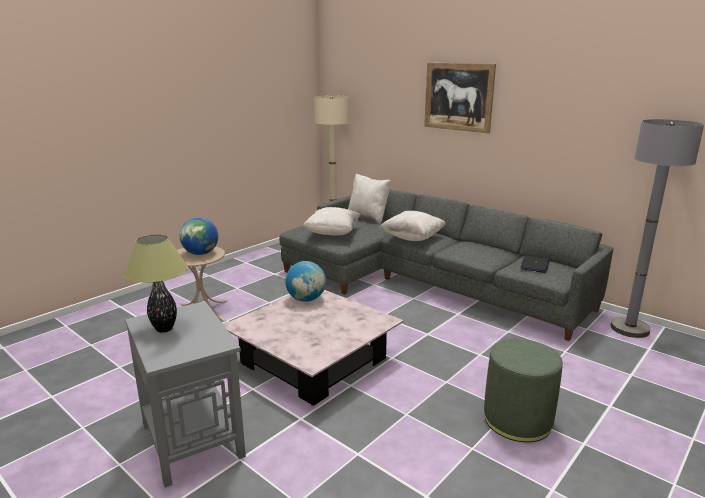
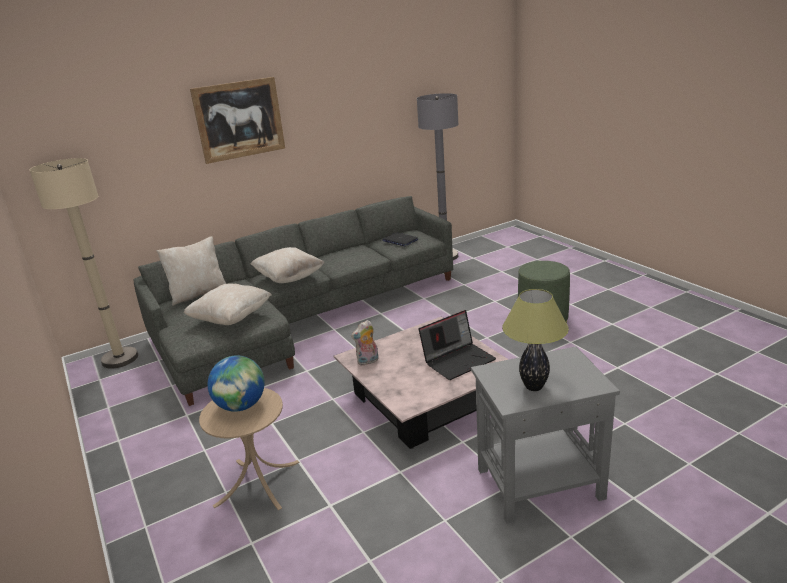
camera: 70 degrees left, 5 degrees up
(306, 299) = (368, 361): globe -> plush toy
(318, 338) = (458, 360): none -> laptop

